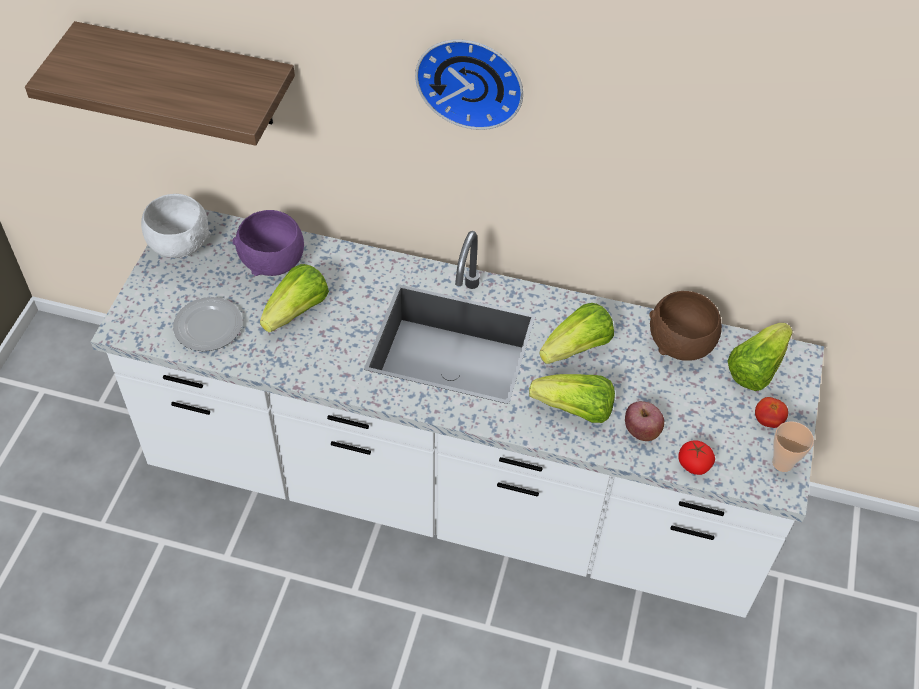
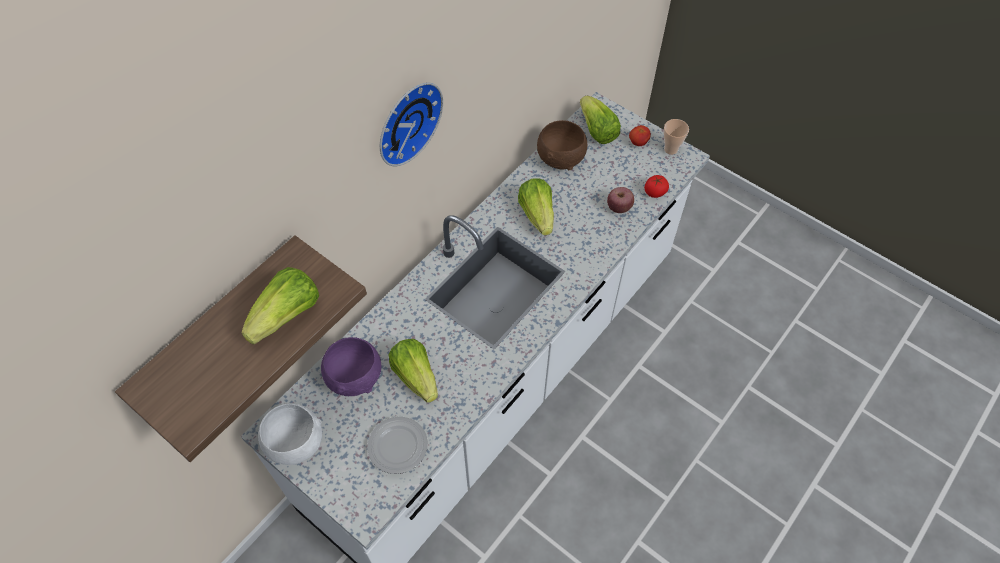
camera: 65 degrees left, 5 degrees up
(575, 410) = (587, 236): lettuce -> lettuce (287, 316)

